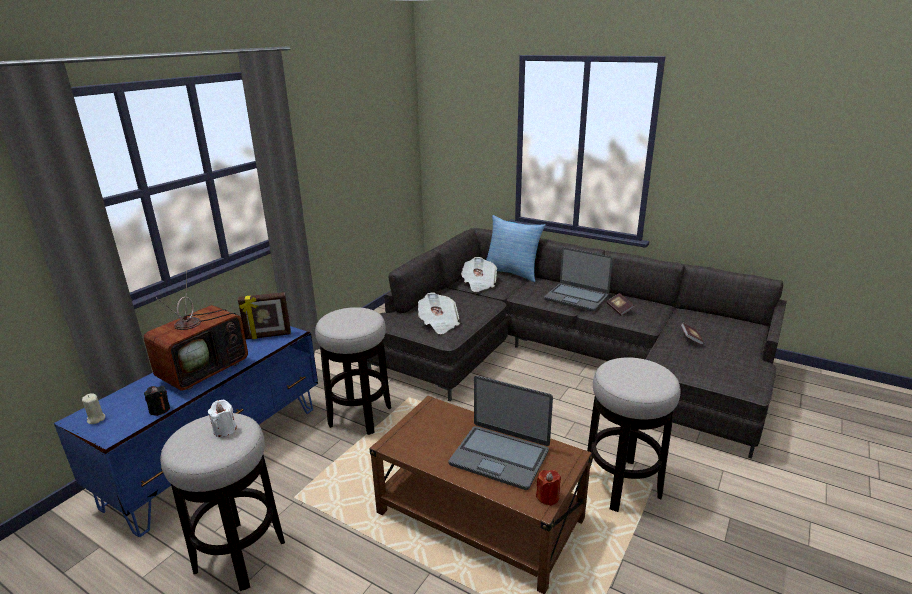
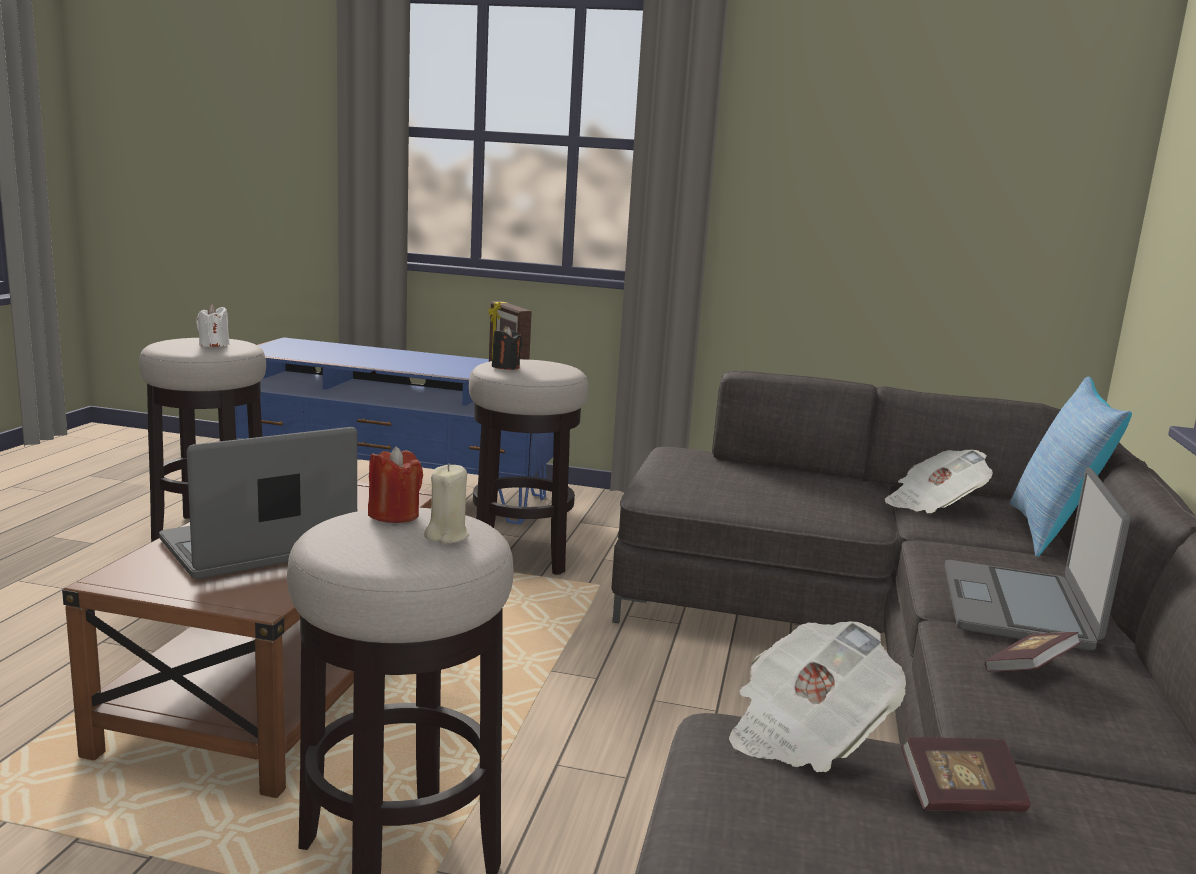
camera: 70 degrees right, 10 degrees down
(96, 419) = (290, 344): beige candle -> beige candle (447, 536)
(159, 410) = (309, 357): black candle -> black candle (505, 367)
(205, 369) = (404, 361): television -> none
(439, 323) = (703, 484): newspaper -> newspaper (806, 733)
(500, 456) = (259, 547): laptop -> laptop turned 45 degrees clockwise
(548, 497) = (134, 584): red candle -> red candle (394, 515)

